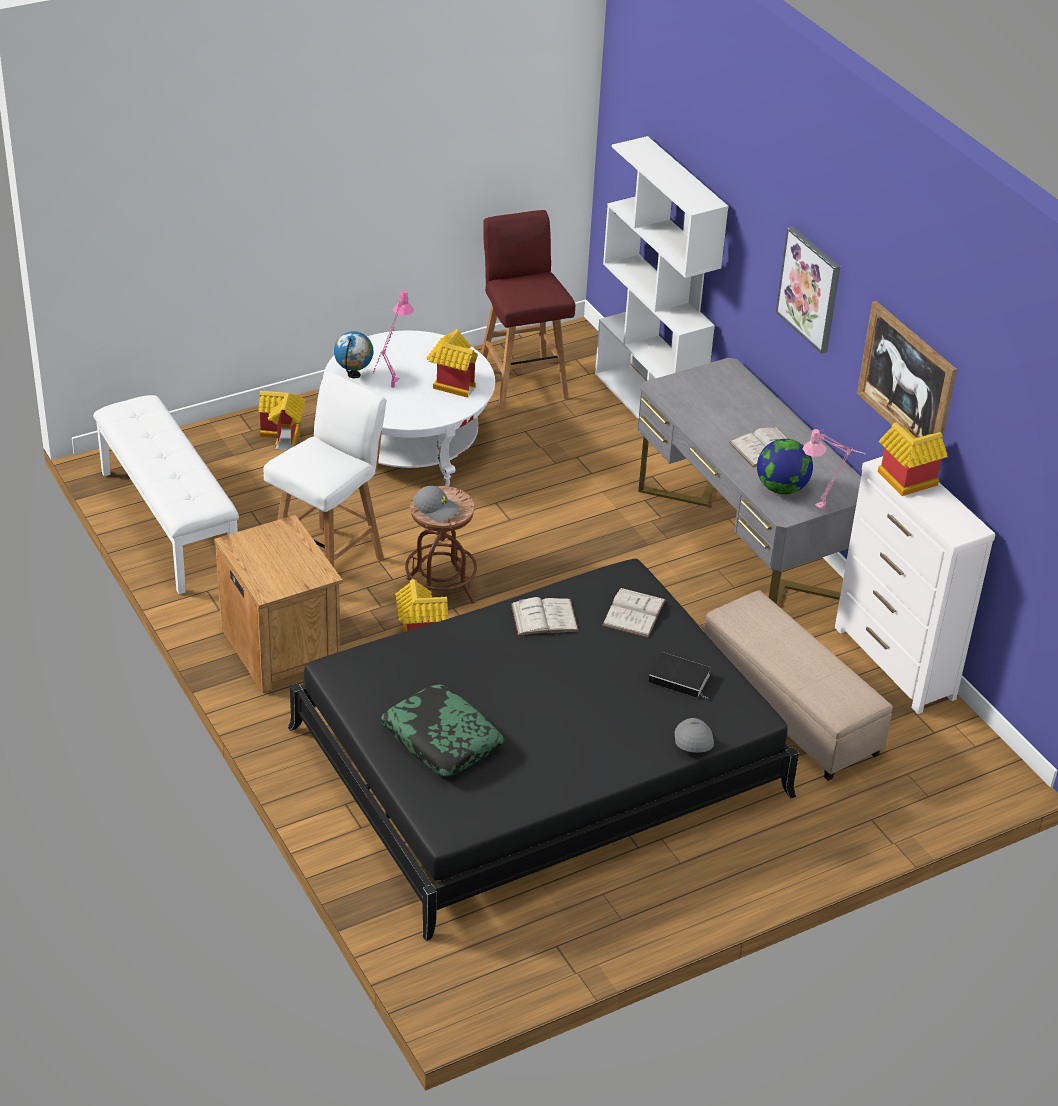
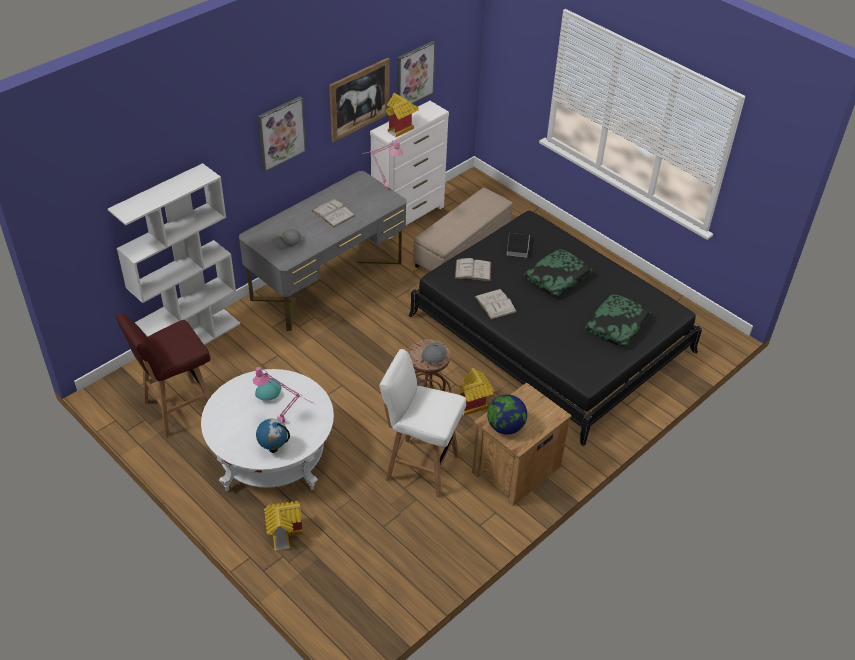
camera: 105 degrees left, 5 degrees up
(167, 523) = (416, 574): white bench -> none
(451, 383) = (268, 392): toy house -> turquoise cap
(581, 702) = (557, 278): none -> pillow
(693, 740) = (561, 237): grey cap -> grey cap (286, 242)
(781, 488) = (371, 203): globe -> globe (505, 427)
(988, 457) = (414, 75): none -> picture

